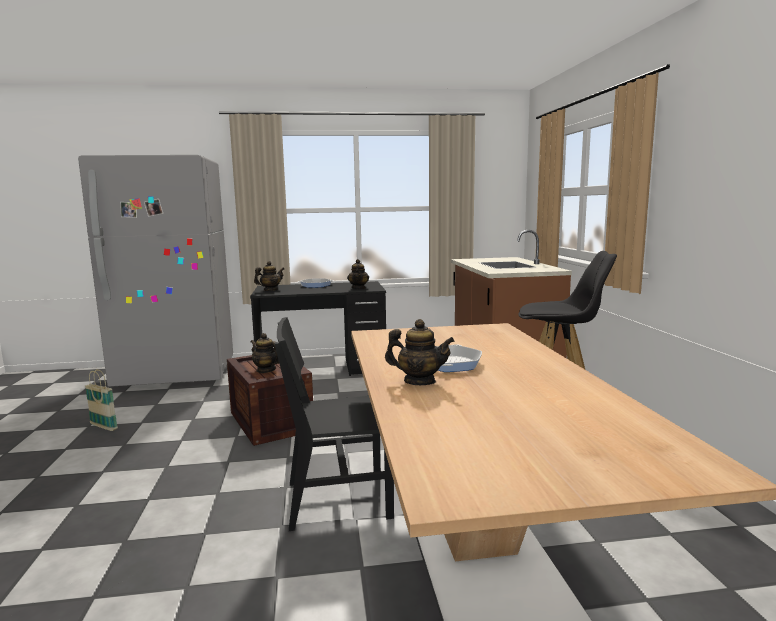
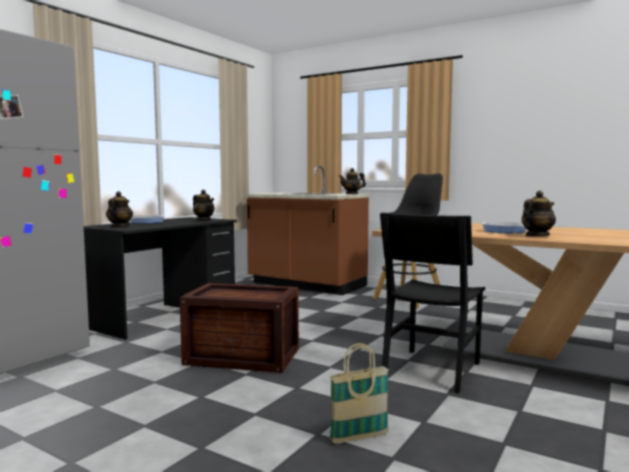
camera: 50 degrees left, 5 degrees down
(103, 427) = (54, 429): basket -> basket (359, 438)
(266, 370) = (248, 295): teapot -> teapot (352, 194)

